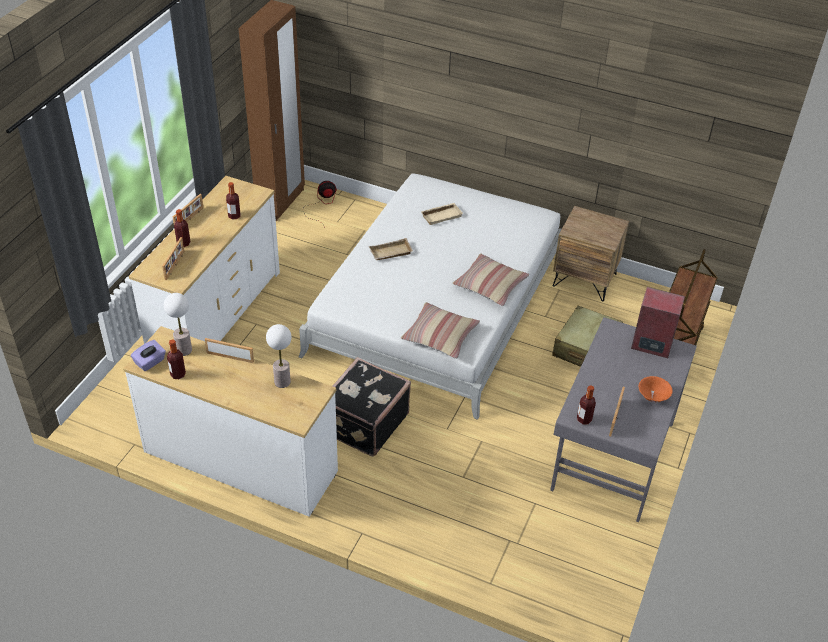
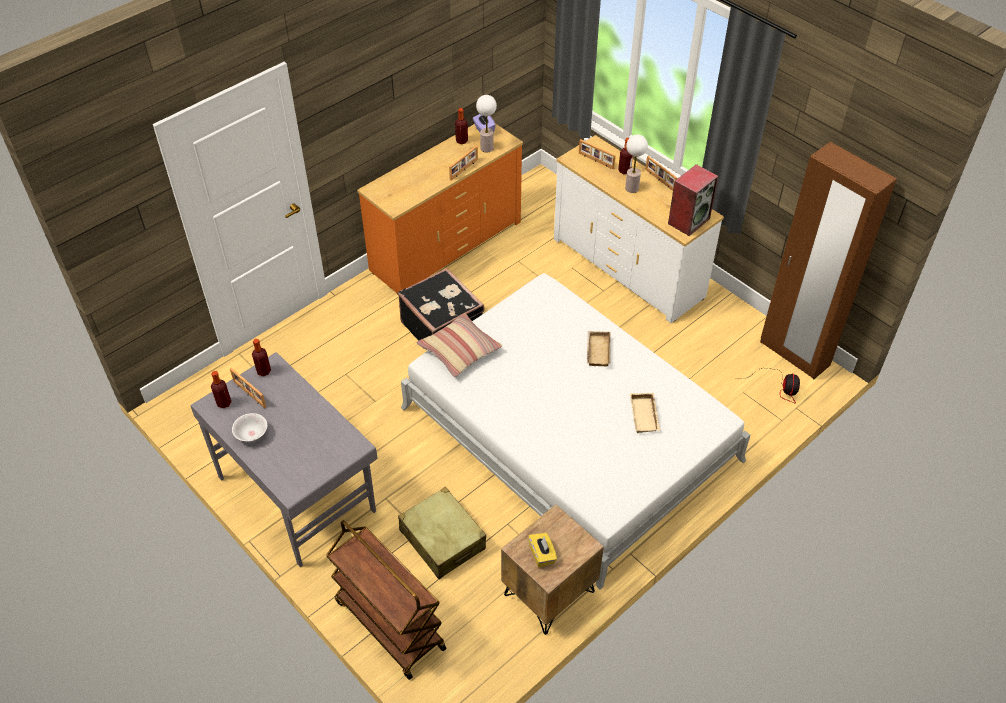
camera: 115 degrees right, 5 degrees up
(234, 216) = (652, 208): bottle -> bottle (224, 403)
(240, 462) = (446, 246): white dresser -> orange dresser
(282, 382) = (418, 190): table lamp -> table lamp (631, 188)
(490, 285) = (510, 416): pillow -> none
(604, 230) = (542, 555): none -> yellow tissue box
(651, 344) = (313, 468): speaker -> speaker (688, 220)
(653, 396) = (251, 435): orange bowl -> white bowl

